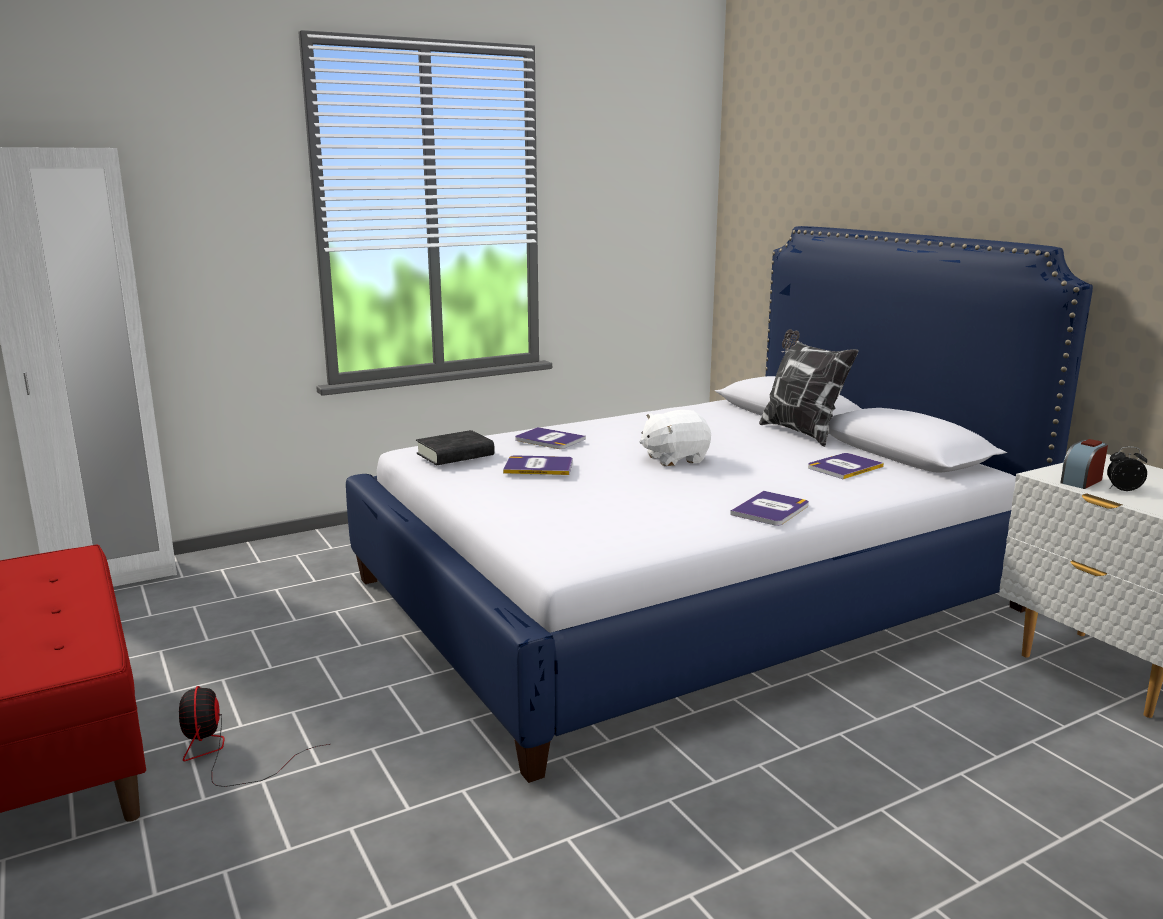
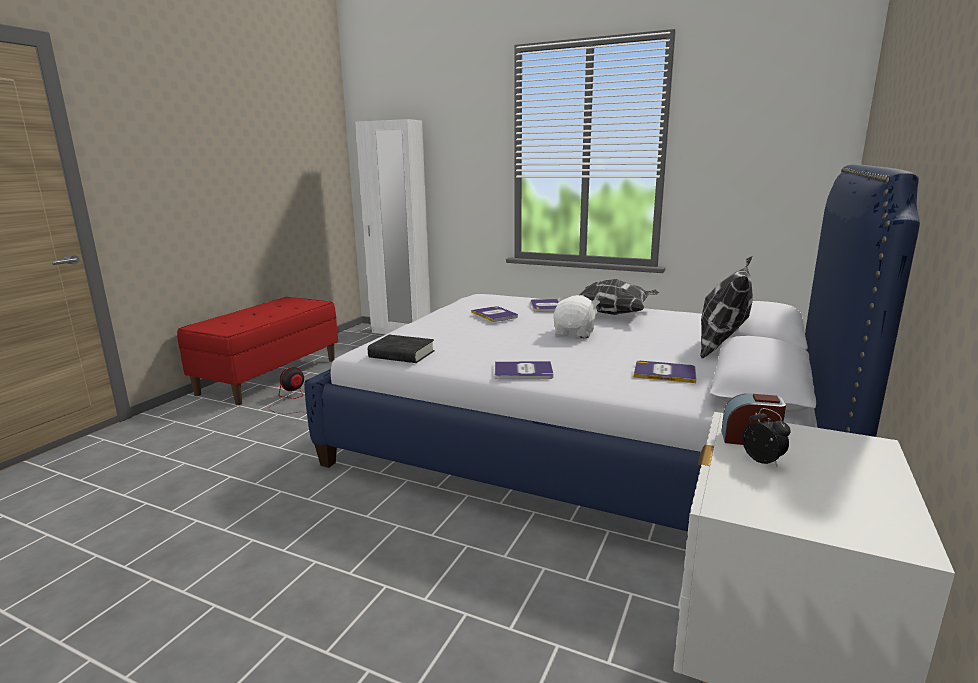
camera: 55 degrees right, 0 degrees up
(455, 454) = (483, 300): black book -> black book (401, 354)
(630, 429) = (614, 314): none -> pillow
(674, 459) = (575, 333): white plush toy -> white plush toy turned 75 degrees clockwise

